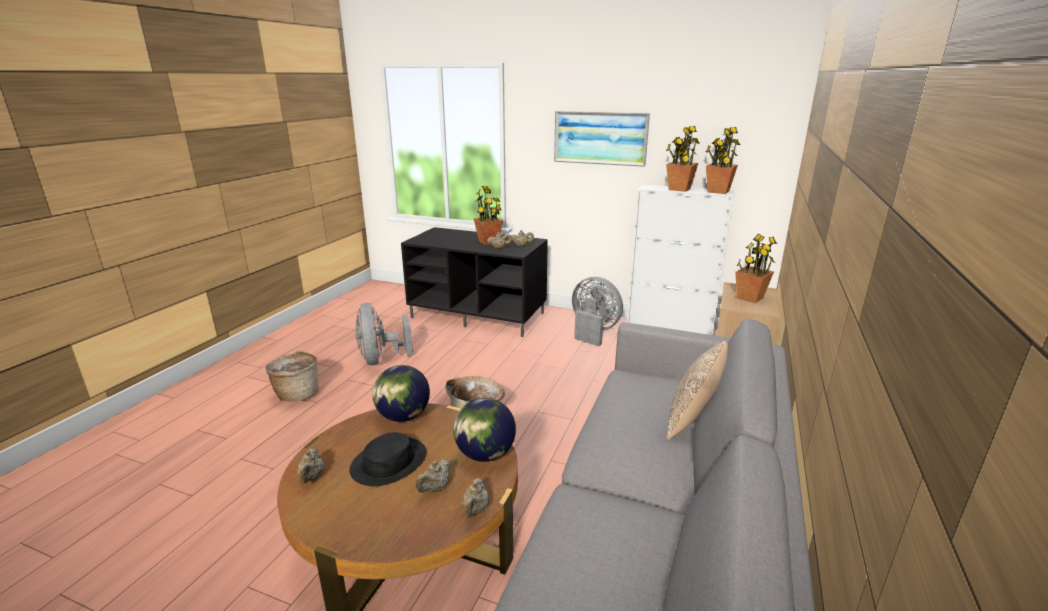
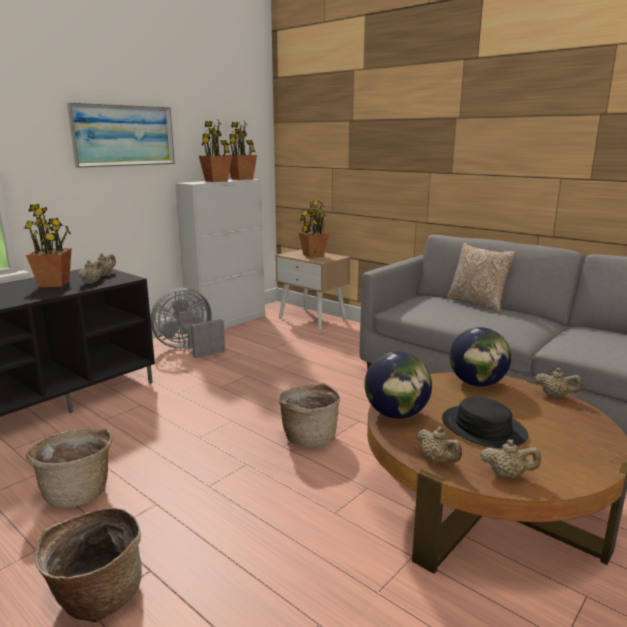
camera: 70 degrees left, 5 degrees down
(381, 359) = (78, 491): grey fan -> basket
(435, 488) = (527, 409): beige teapot -> beige teapot (438, 461)

